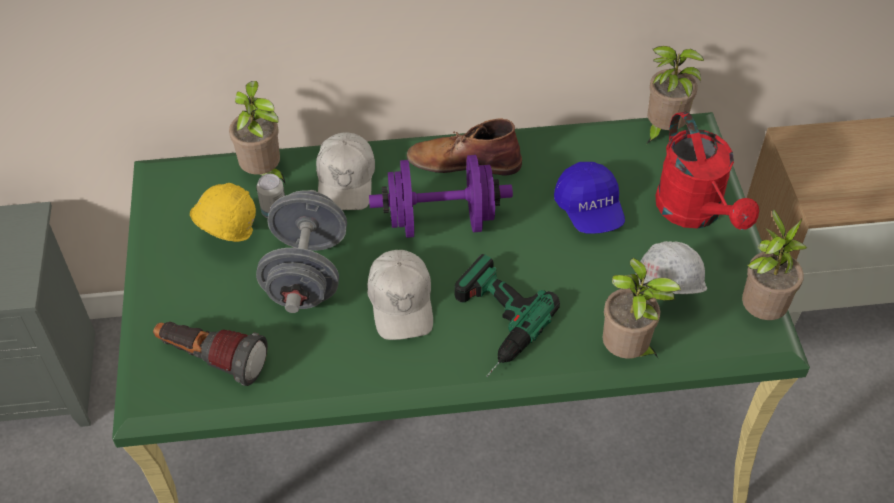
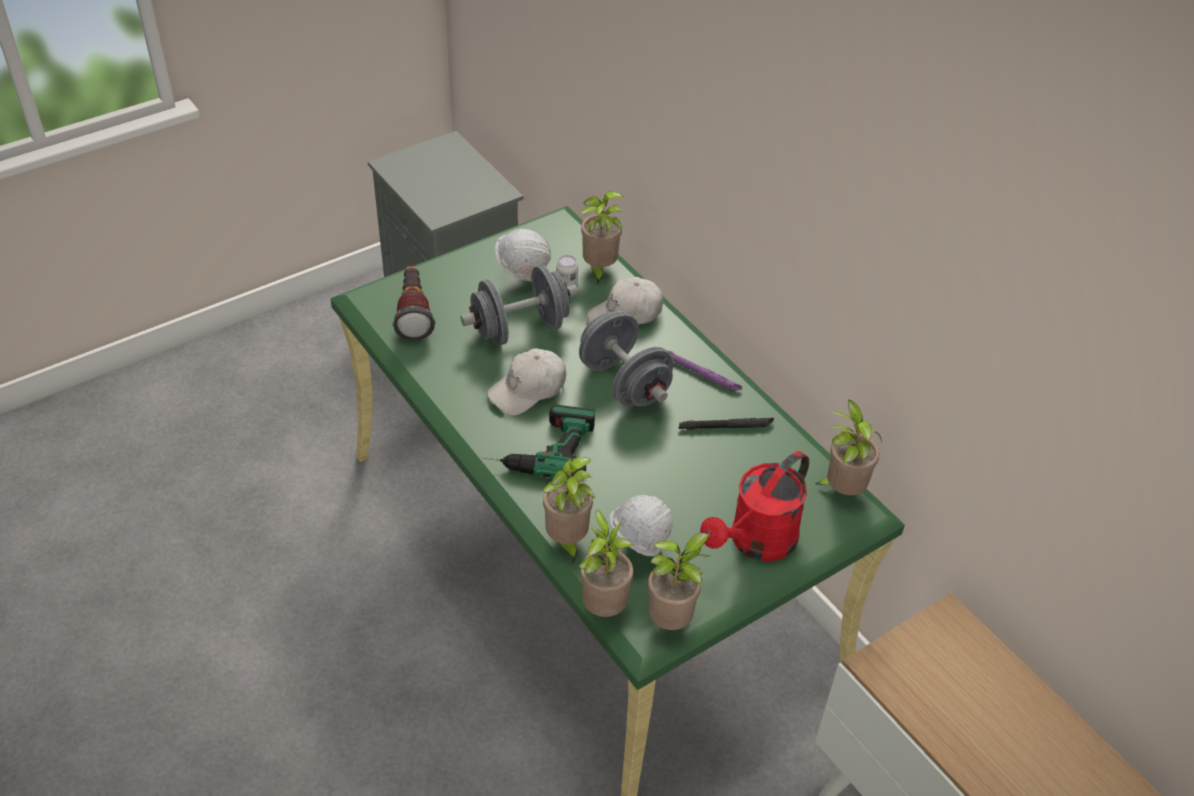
camera: 60 degrees right, 5 degrees down
(228, 239) = (523, 277): yellow hard hat -> white hard hat
(441, 221) = (624, 383): purple dumbbell -> grey dumbbell
(463, 161) = (699, 373): brown boot -> purple flashlight
(544, 172) = (725, 426): none -> black flashlight
(589, 210) = (704, 470): blue cap -> none
(721, 356) = (603, 607): none -> potted plant

